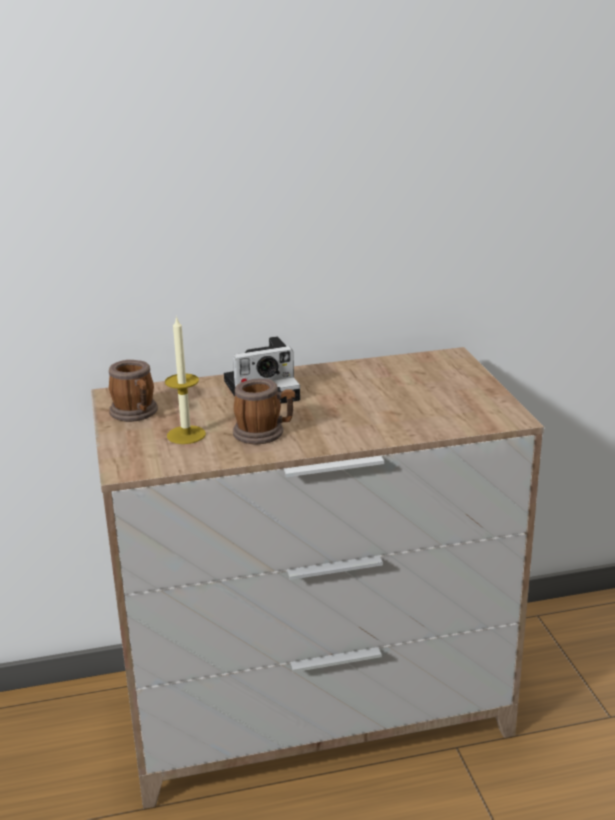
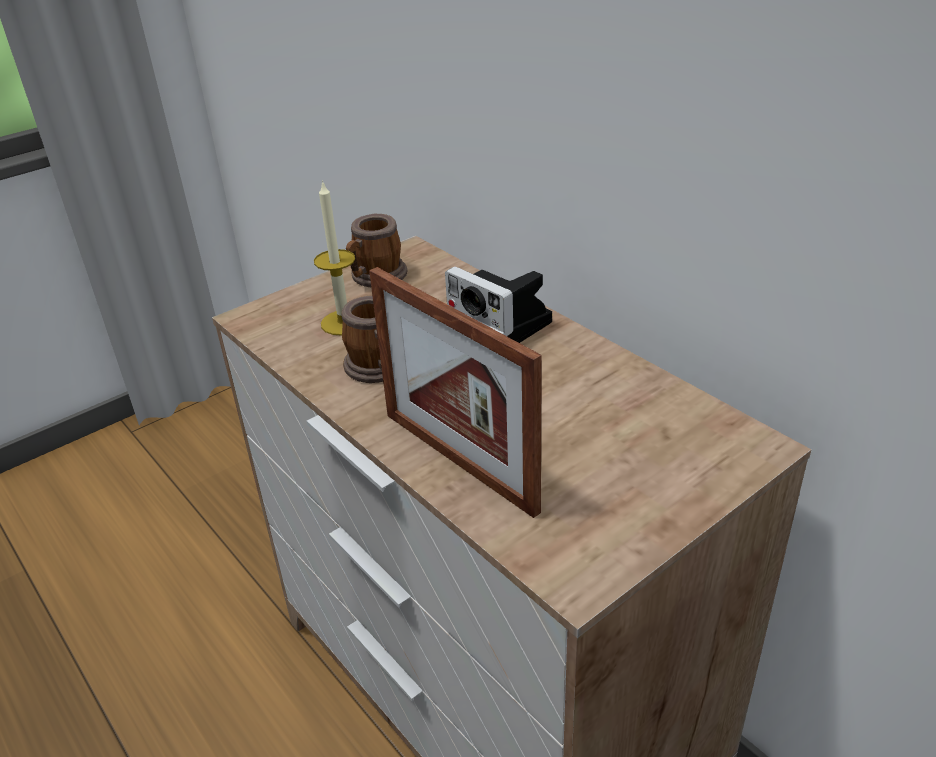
camera: 65 degrees right, 10 degrees up
(390, 427) = (458, 461): none -> picture frame

